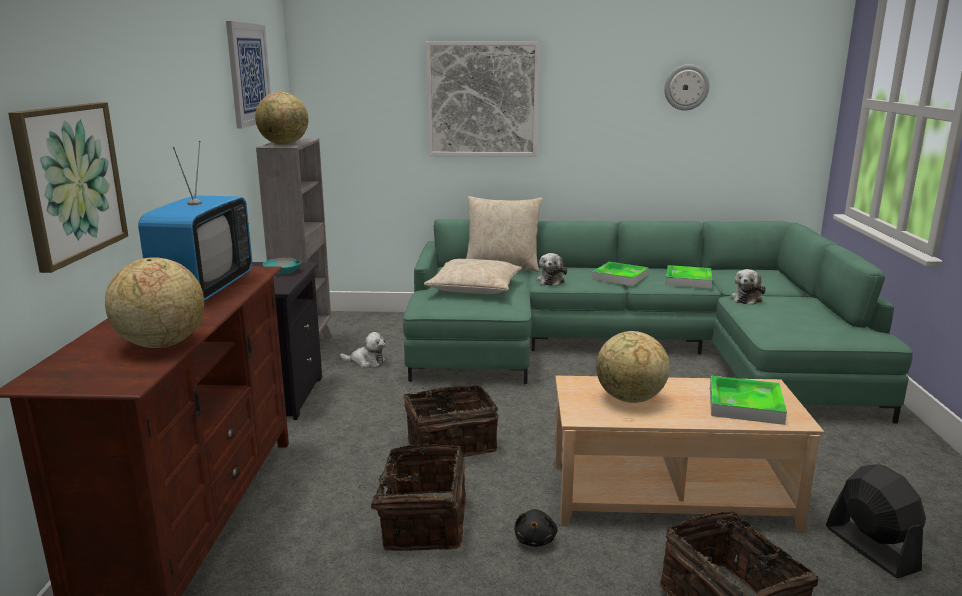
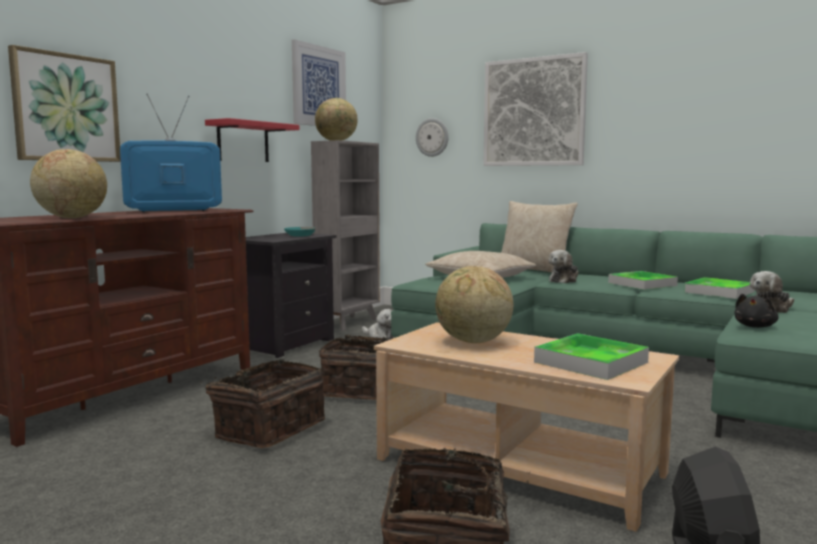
camera: 30 degrees right, 10 degrees down
(204, 289) = (173, 211): television -> television turned 150 degrees counterclockwise
(206, 167) = (243, 142): none -> red shelf
(535, 539) = (339, 462): black plush toy -> black plush toy (755, 326)
(686, 87) = (747, 87): wall clock -> wall clock (432, 137)

